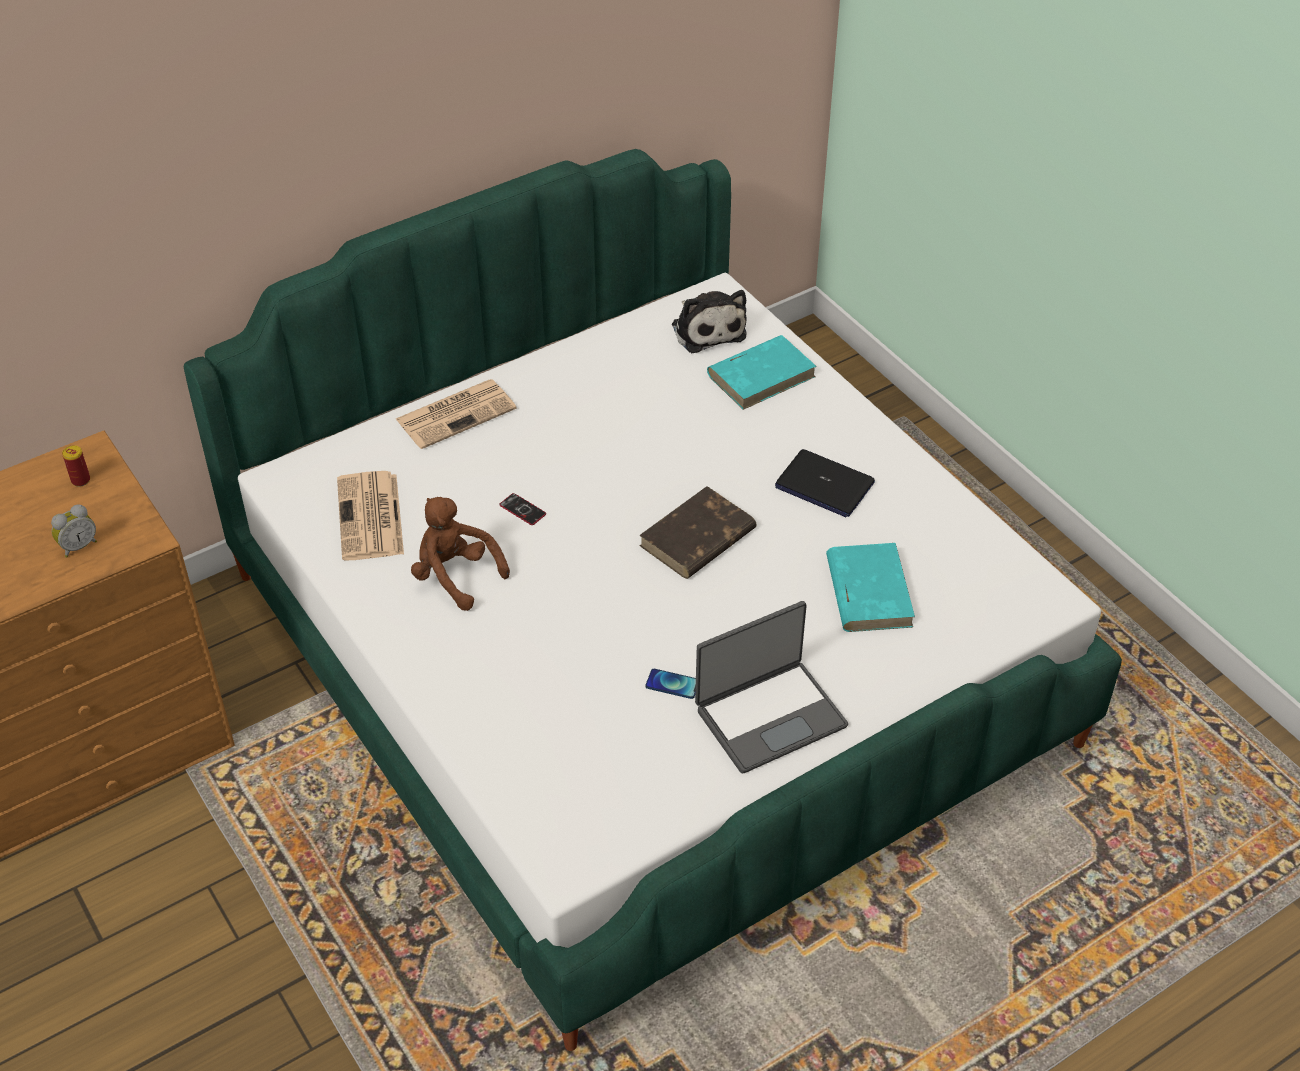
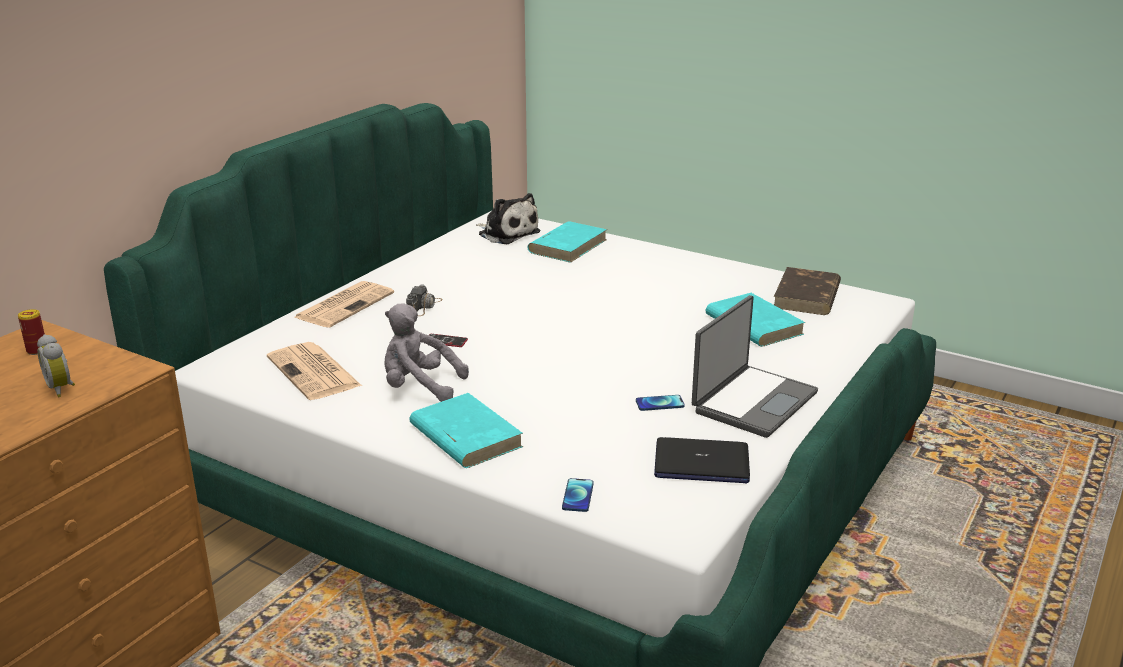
camera: 25 degrees left, 20 degrees down
(78, 546) = (62, 388): alarm clock -> alarm clock turned 120 degrees clockwise
(455, 576) = (419, 387): brown plush toy -> grey plush toy
(456, 663) = (465, 436): none -> turquoise book
(506, 784) = (578, 496): none -> phone
(535, 442) = (424, 306): none -> camera
(697, 538) = (600, 327): brown book -> brown book (806, 296)
(824, 485) = (666, 284): laptop -> laptop (701, 463)

